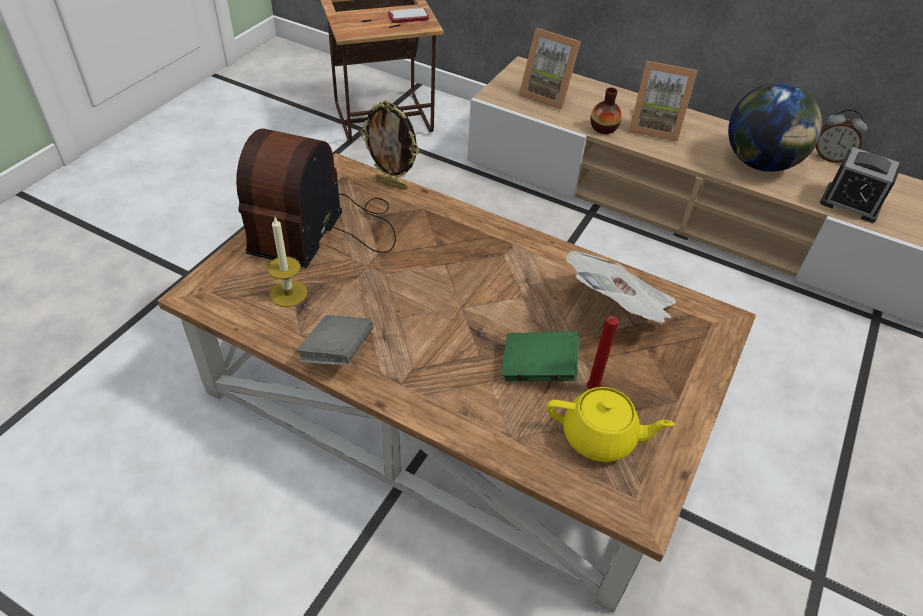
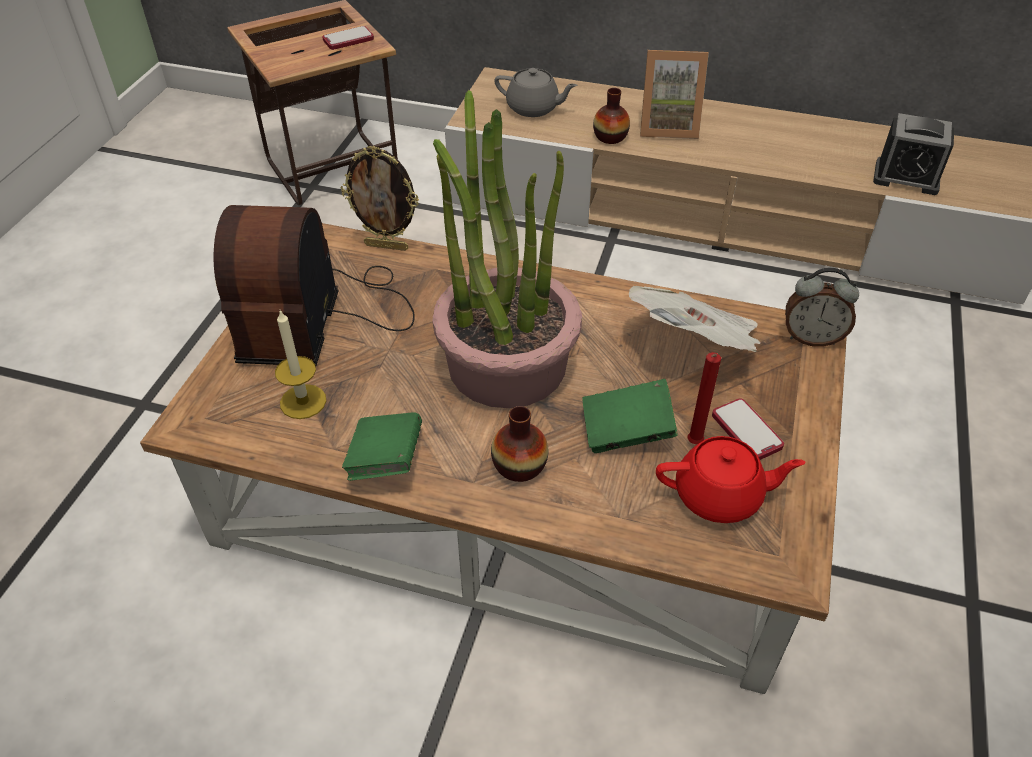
camera: 10 degrees left, 0 degrees up
(337, 352) = (386, 460): grey book -> green book
(442, 378) = (519, 465): none -> vase
(457, 294) = (506, 363): none -> potted plant
(547, 95) = (533, 108): picture frame -> grey teapot
(600, 437) = (720, 496): yellow teapot -> red teapot
(639, 389) = (746, 431): none -> phone
(760, 163) = (796, 149): globe -> none
(830, 158) = (870, 129): alarm clock -> alarm clock (811, 337)

